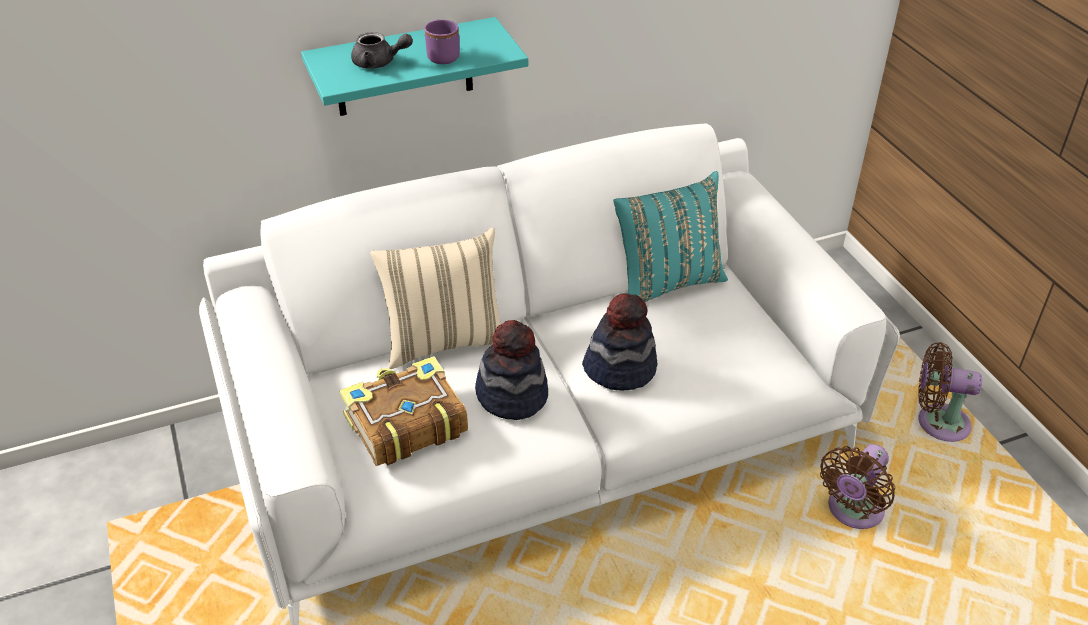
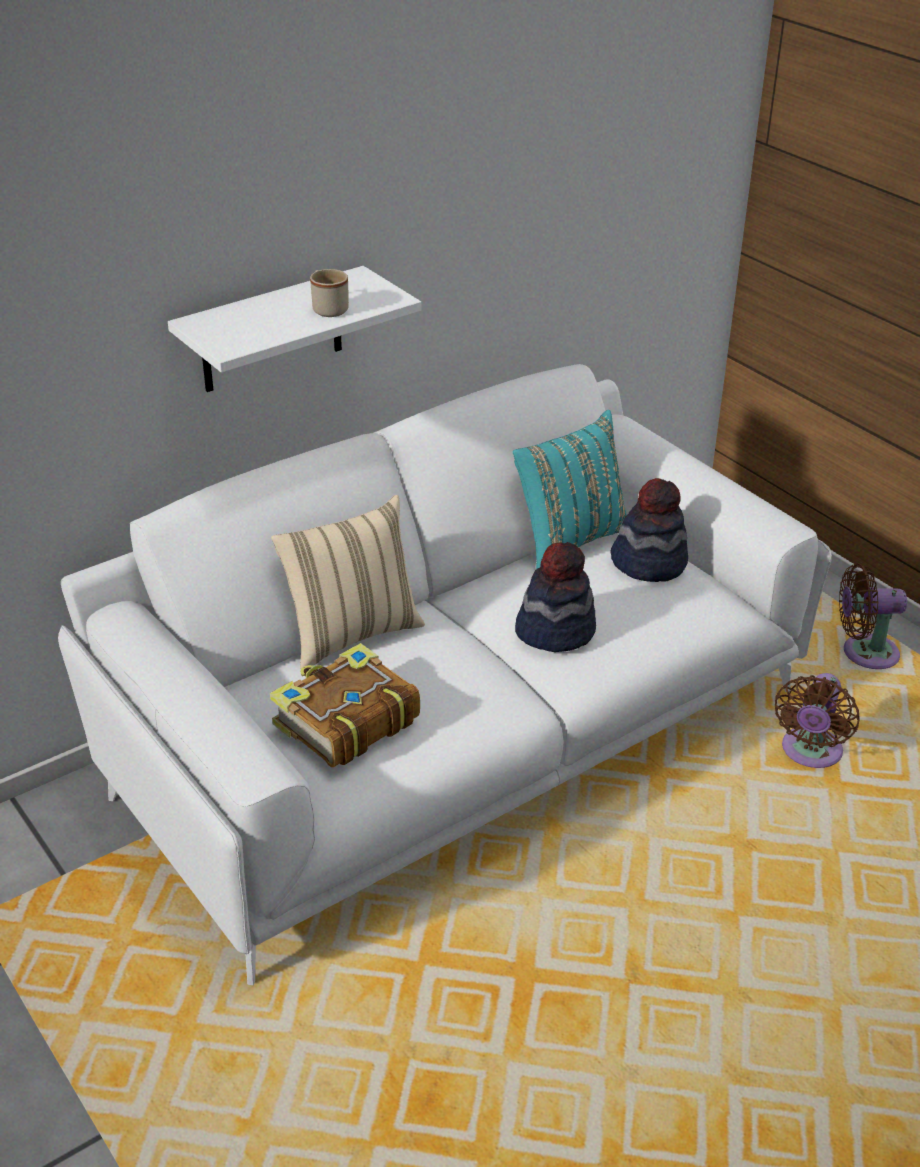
camera: 15 degrees left, 5 degrees down
(379, 63) = (263, 323): grey teapot -> none
(404, 68) = (271, 331): turquoise shelf -> white shelf
(442, 55) = (328, 308): purple mug -> beige mug
(512, 395) = (451, 675): hat -> hat (649, 563)

